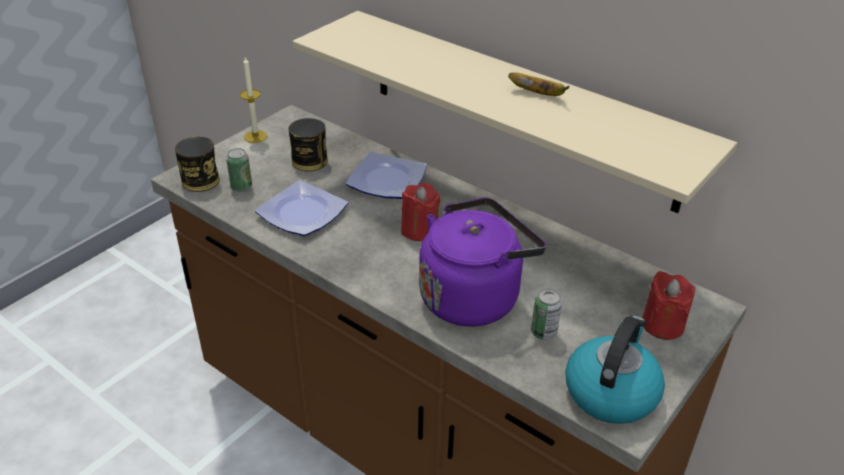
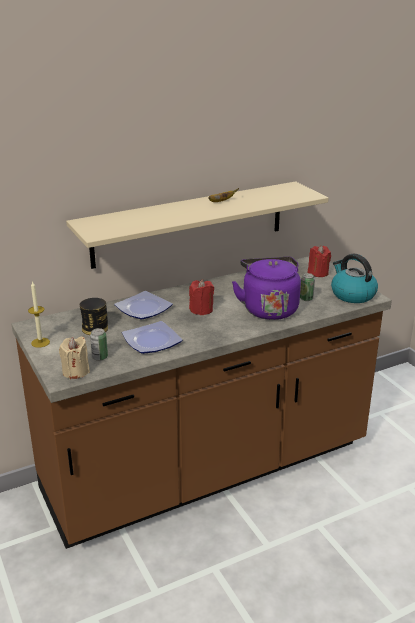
camera: 65 degrees left, 10 degrees down
(200, 181) = (76, 372): can -> beige candle

